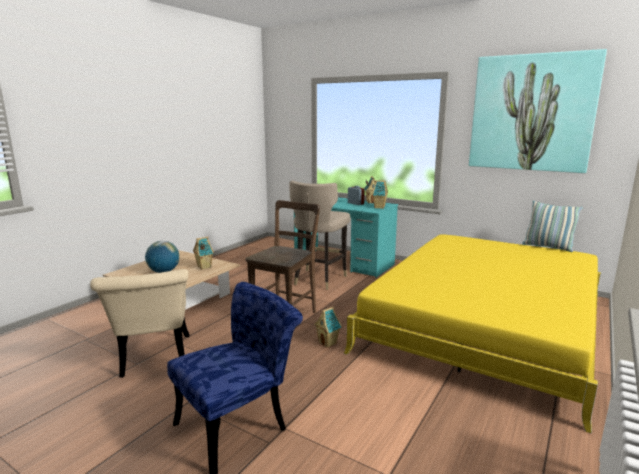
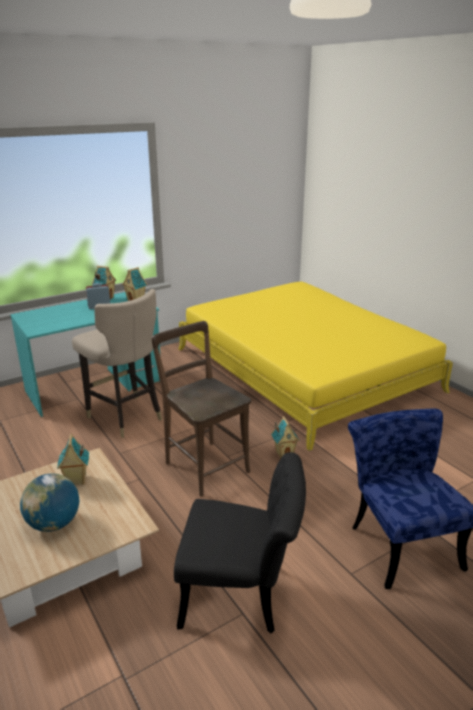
camera: 65 degrees left, 10 degrees up
(154, 360) = (242, 595): beige chair -> black chair
(531, 113) = (234, 165): picture -> none
(548, 247) = (274, 286): pillow -> none

